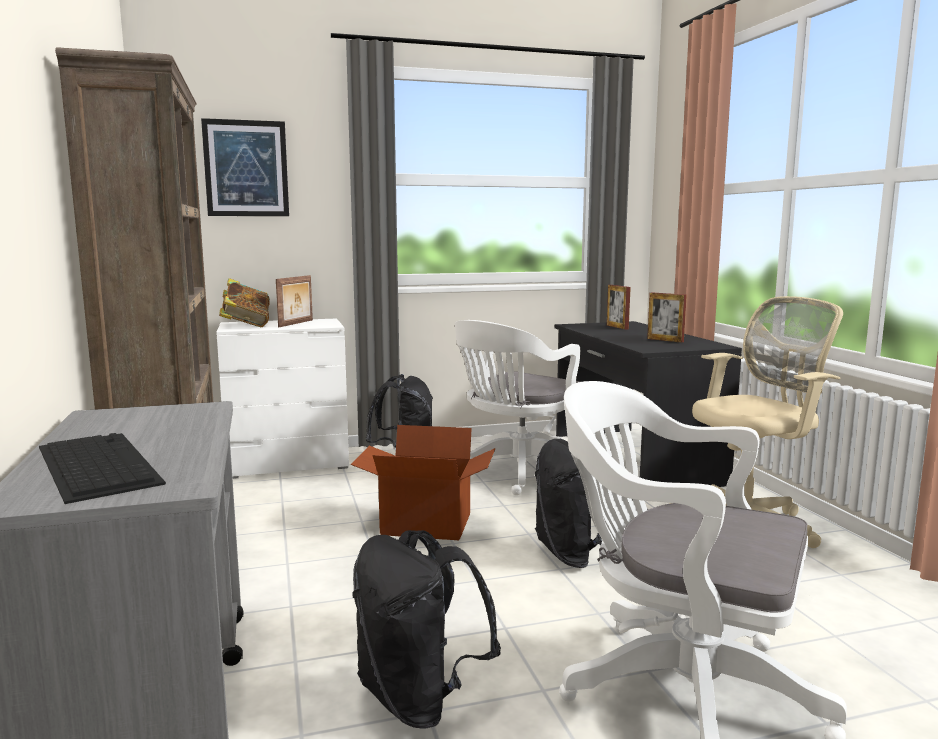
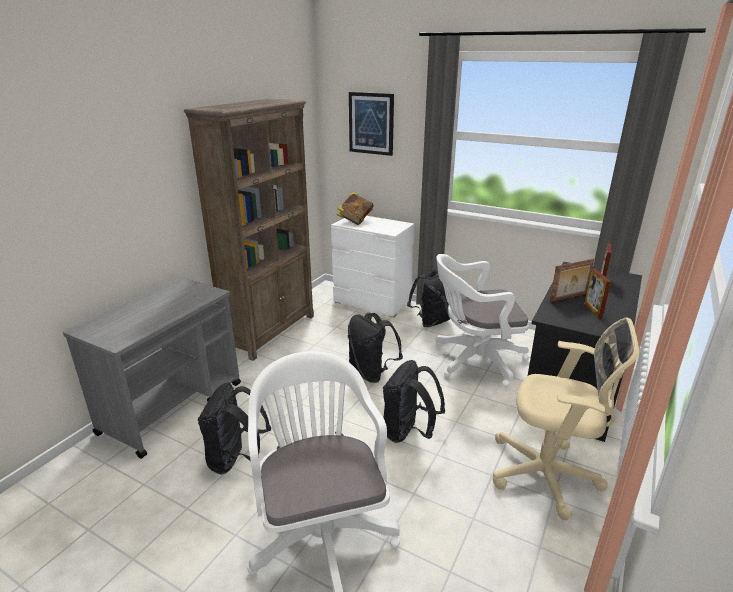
camera: 45 degrees right, 15 degrees up
(96, 464) = (126, 317): keyboard -> none
(296, 323) = (381, 225): picture frame -> picture frame (569, 298)
(425, 525) = (371, 373): cardboard box -> black backpack

